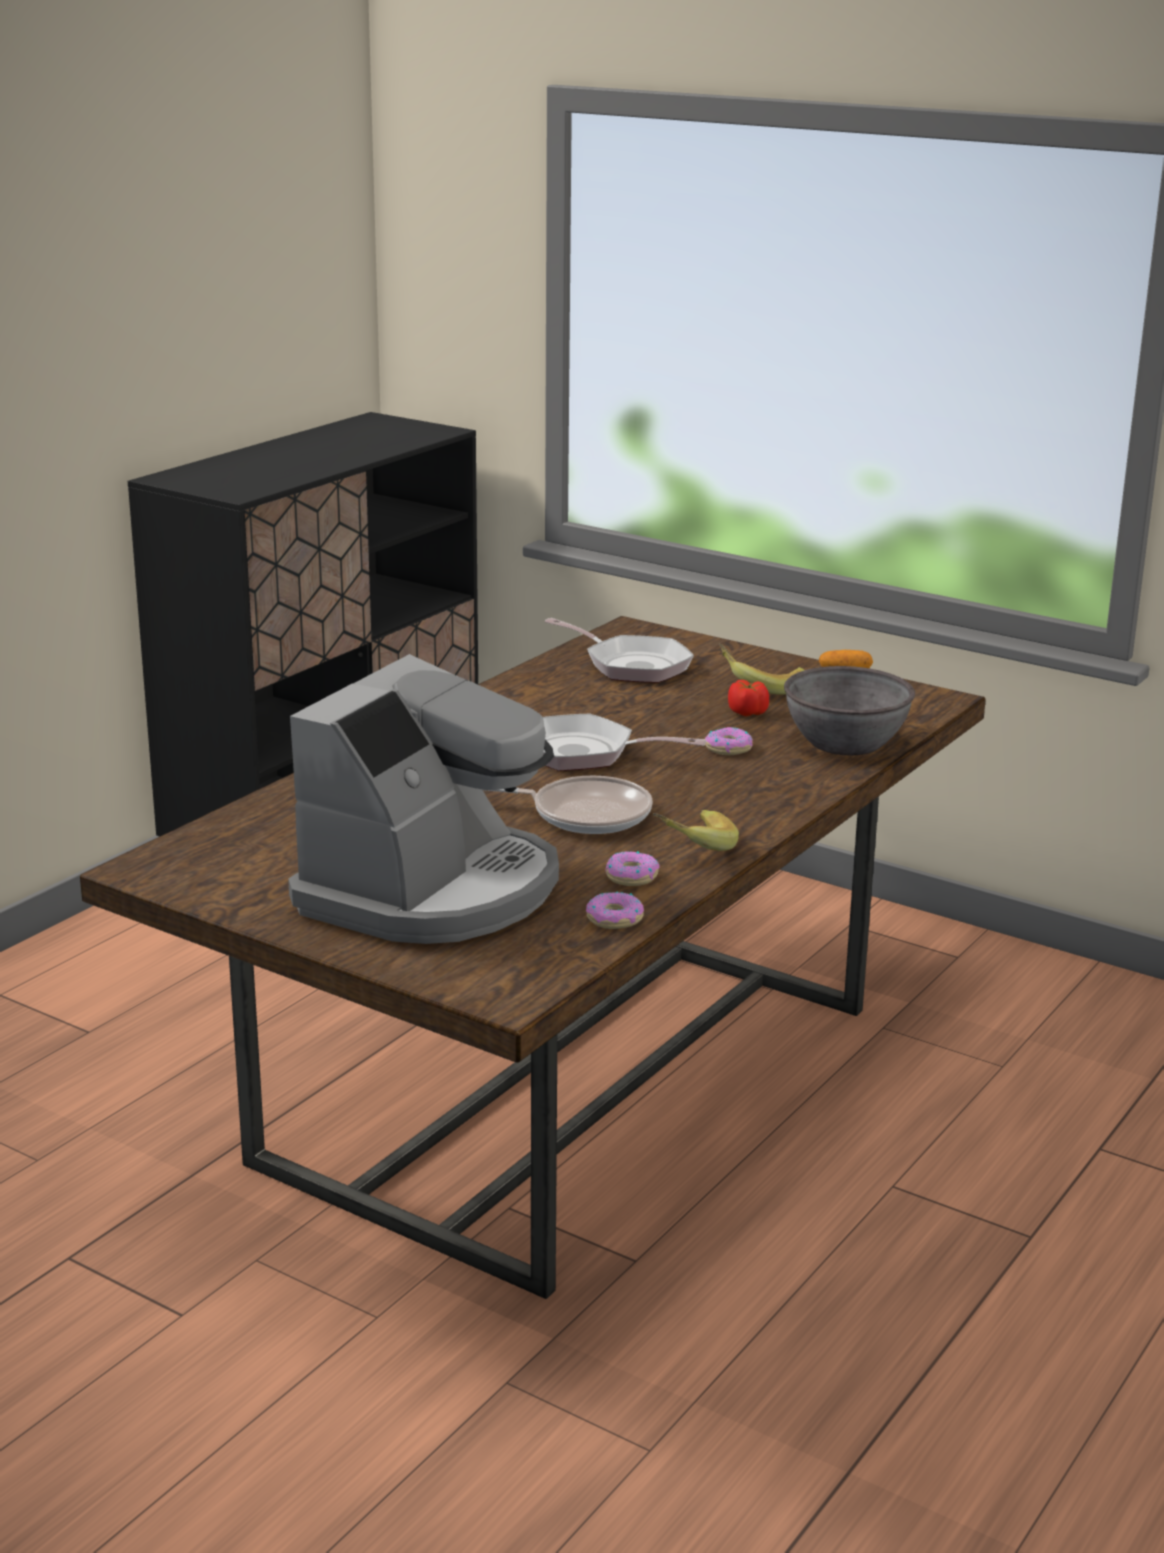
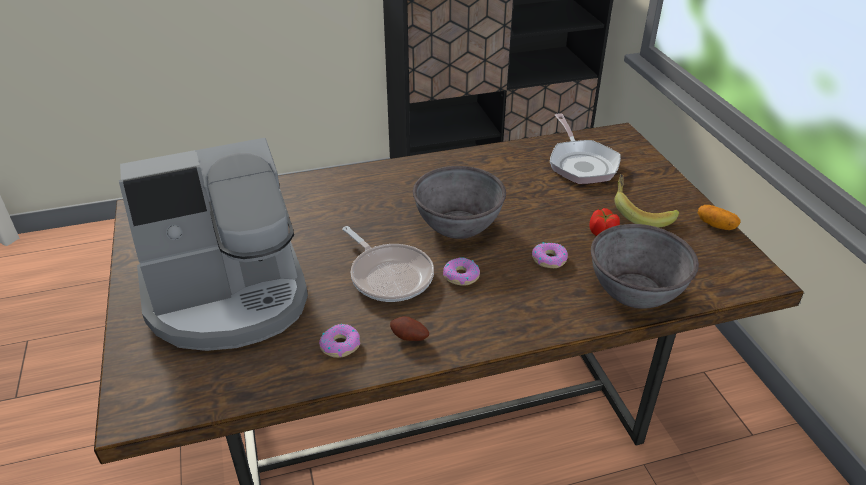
camera: 40 degrees right, 15 degrees up
(585, 753) = (458, 224): frying pan -> grey bowl
(614, 919) = (279, 379): donut -> donut (461, 276)
(691, 847) = (409, 338): banana -> potato

